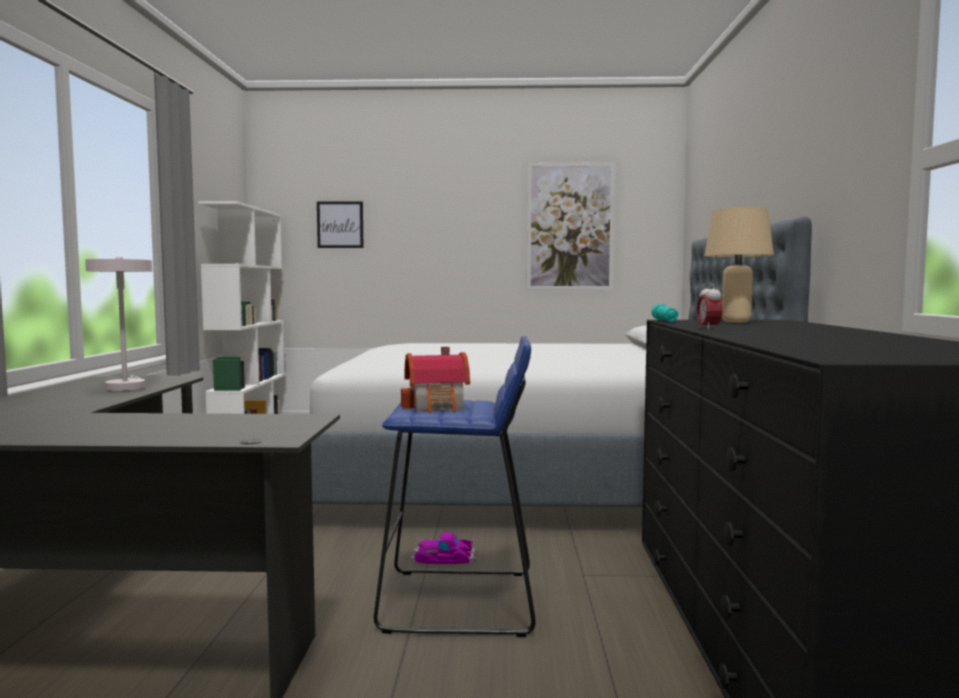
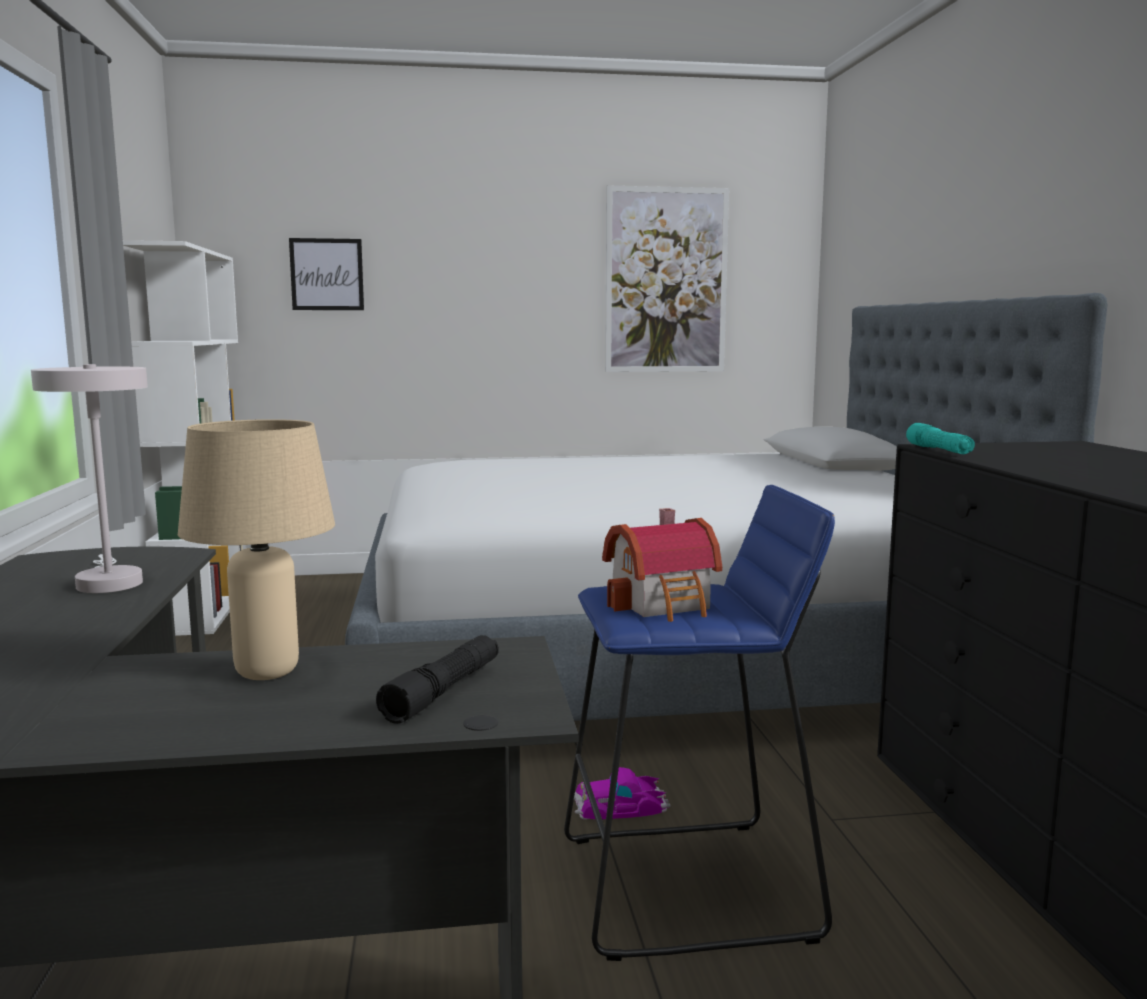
camera: 10 degrees left, 5 degrees up
(248, 430) = (444, 691): none -> black flashlight
(708, 329) = (1064, 477): alarm clock -> none
(736, 322) = (1039, 451): beige table lamp -> beige table lamp (269, 671)

